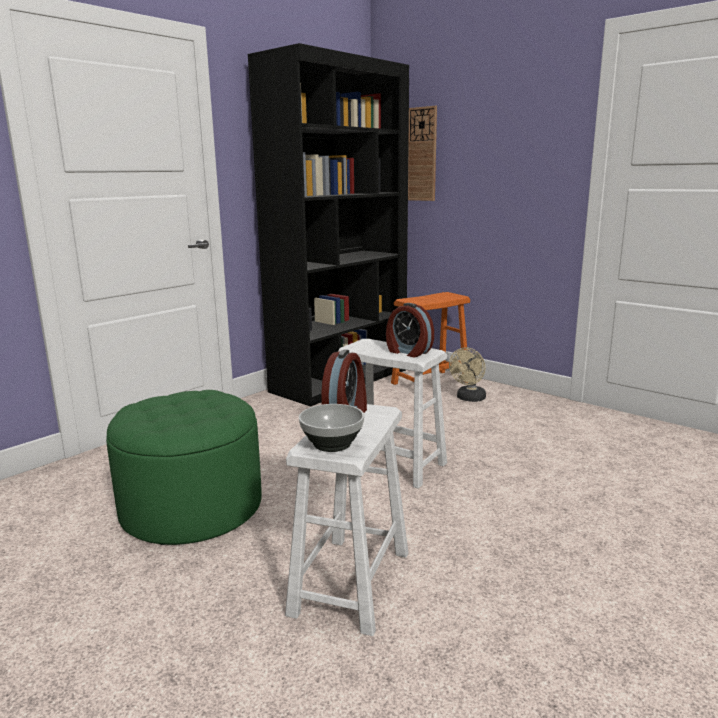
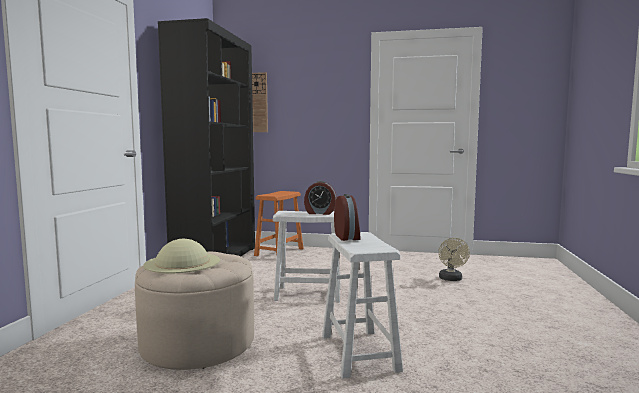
camera: 30 degrees left, 10 degrees down
(166, 408) = (182, 262): none -> beige hat
(192, 507) = (198, 343): green ottoman -> beige ottoman
(331, 445) = (368, 247): bowl -> none
(469, 399) = (313, 256): beige fan -> beige fan (451, 279)

